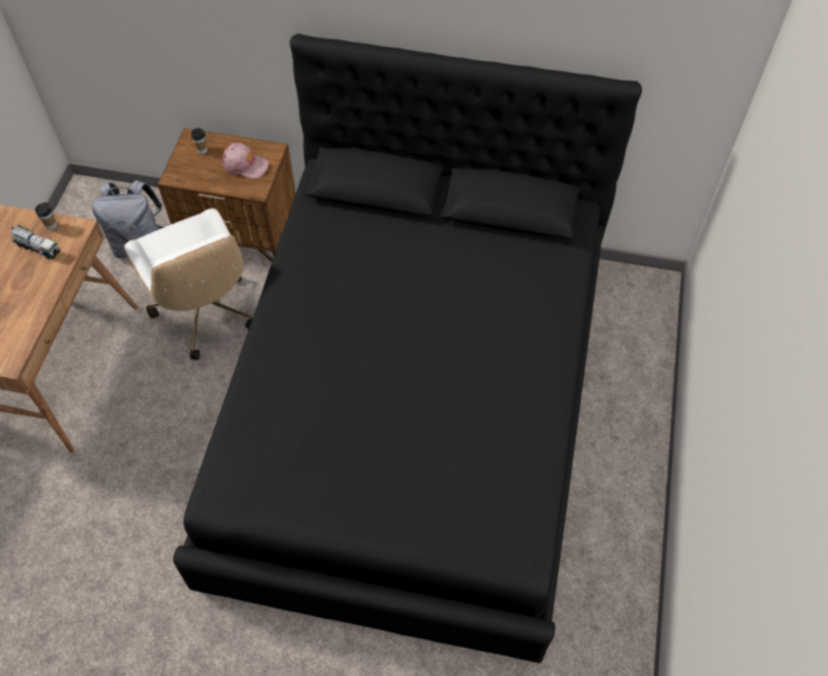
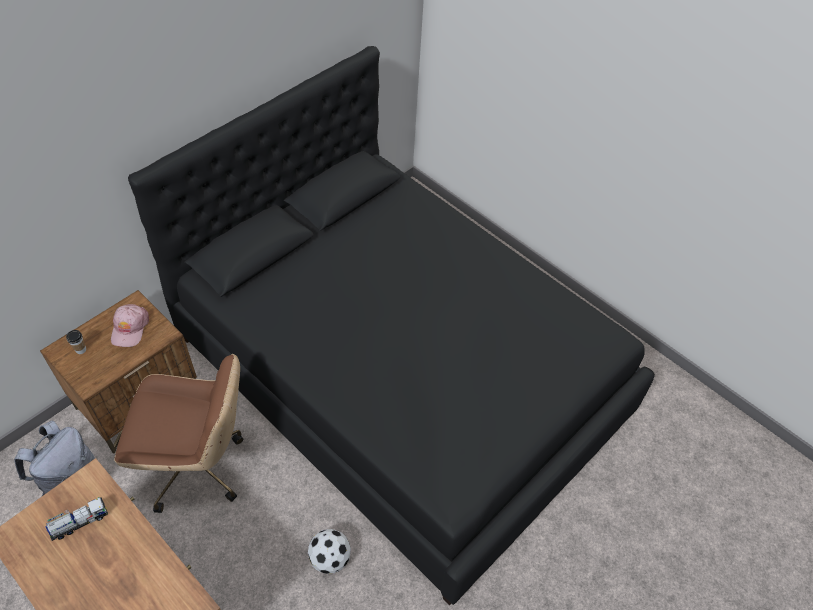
camera: 60 degrees left, 5 degrees down
(51, 225) = (64, 499): cup -> none
(185, 466) = (330, 558): none -> football
(206, 317) = (198, 469): white office chair -> brown office chair
(245, 165) = (129, 328): pink cap -> pink cap turned 135 degrees clockwise

